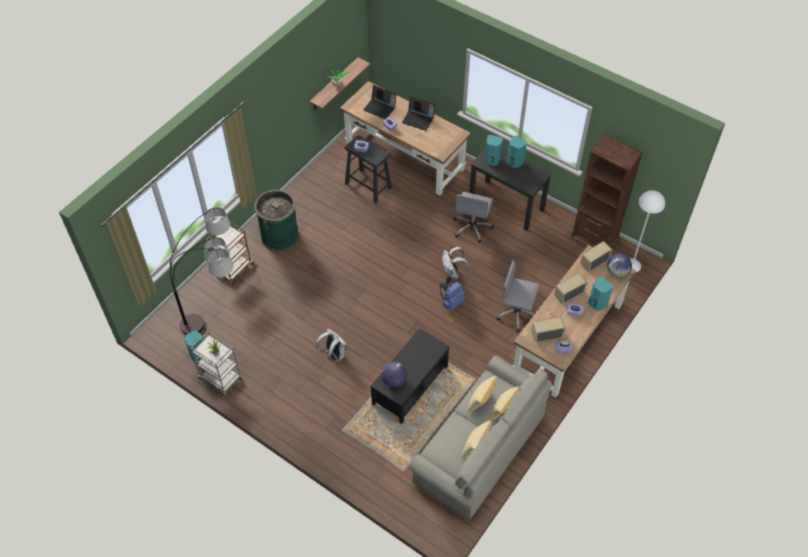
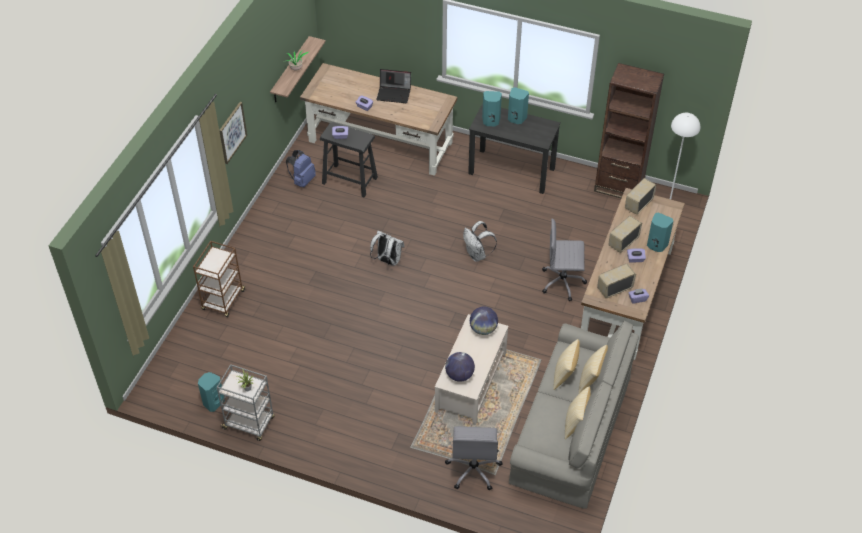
camera: 15 degrees left, 5 degrees down
(222, 321) = (229, 360): floor lamp -> none
(264, 132) = (232, 132): none -> picture
(280, 236) = (265, 254): green trash can -> none
(334, 355) = (373, 368): white backpack -> white backpack (387, 261)
(380, 108) = (346, 89): laptop -> none
(410, 385) = (471, 382): black coffee table -> beige coffee table
(451, 302) = (486, 285): blue backpack -> blue backpack (302, 180)
(472, 227) = (482, 202): grey office chair -> grey office chair (473, 469)
(617, 272) = (666, 209): globe -> globe (483, 329)

